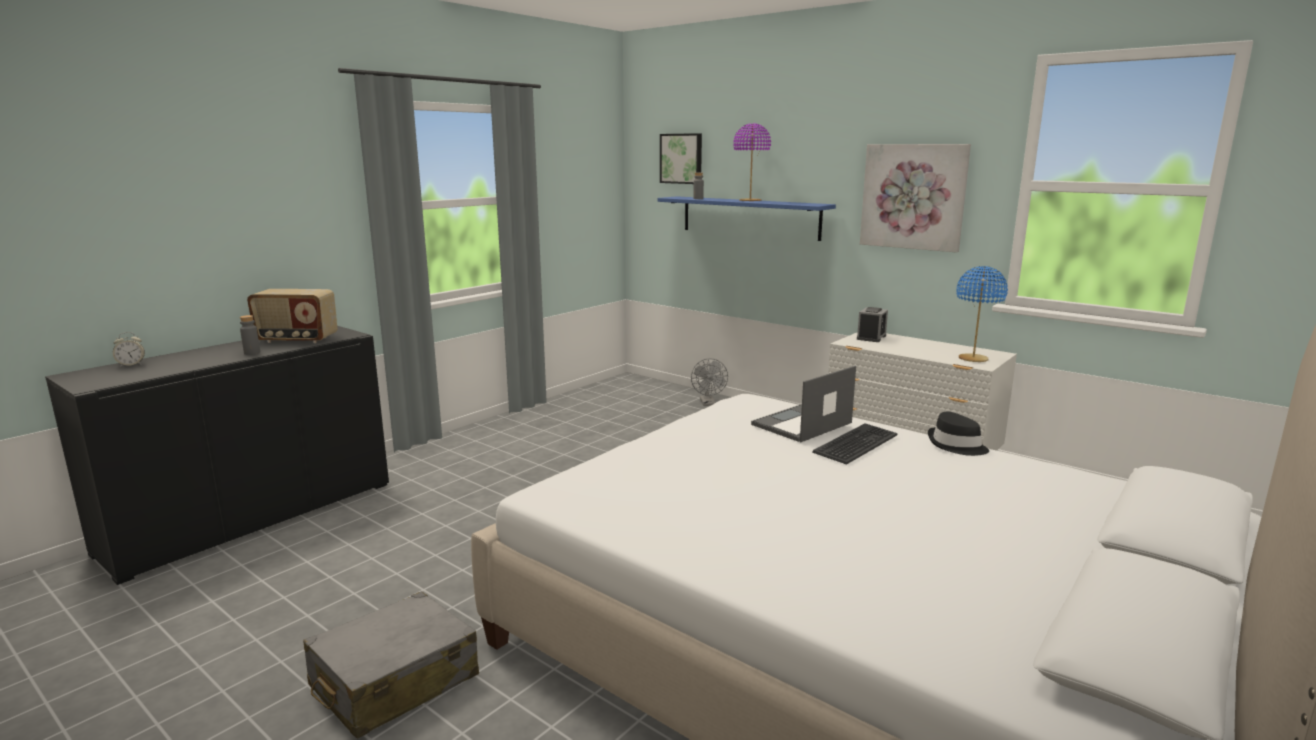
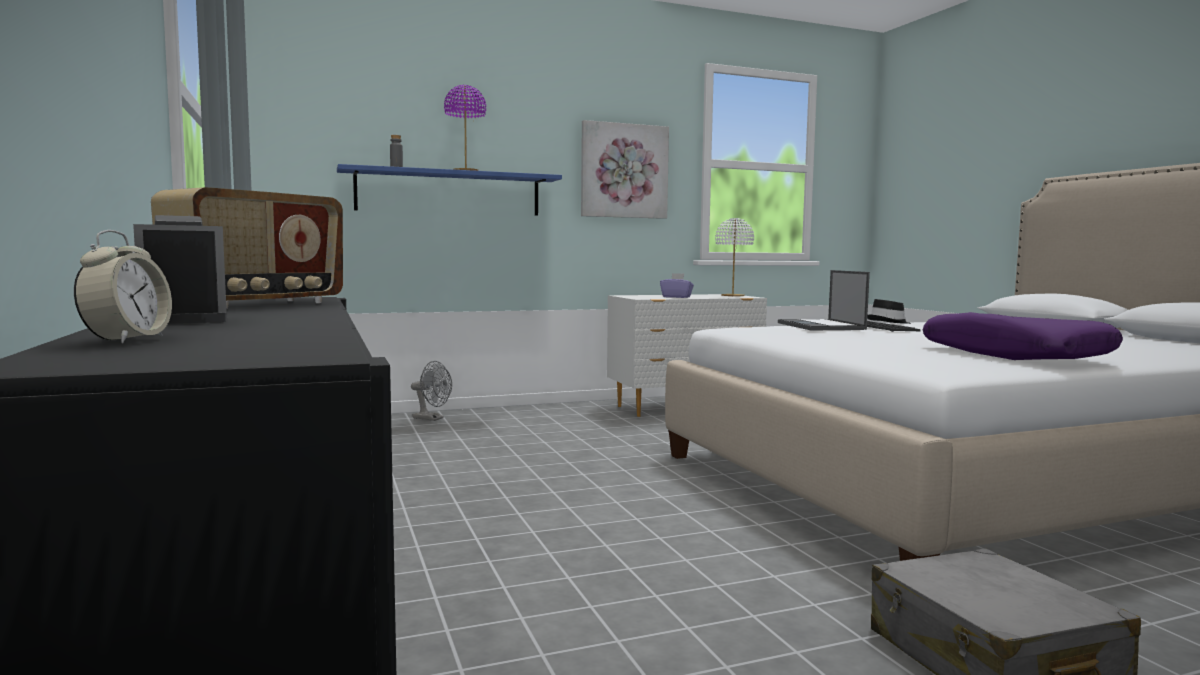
camera: 60 degrees left, 10 degrees down
(252, 353) = (295, 312): grey bottle -> none
(682, 158) = (344, 120): picture -> none
(701, 515) = (1014, 355): none -> purple pillow
(871, 337) = (637, 296): alarm clock -> alarm clock (183, 318)
(896, 347) = (676, 297): none -> purple tissue box
(973, 359) = (733, 296): blue table lamp -> white table lamp

